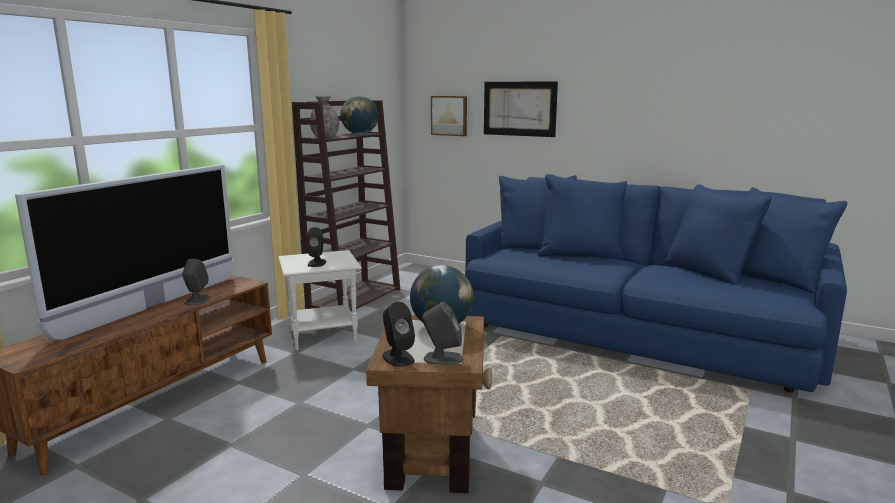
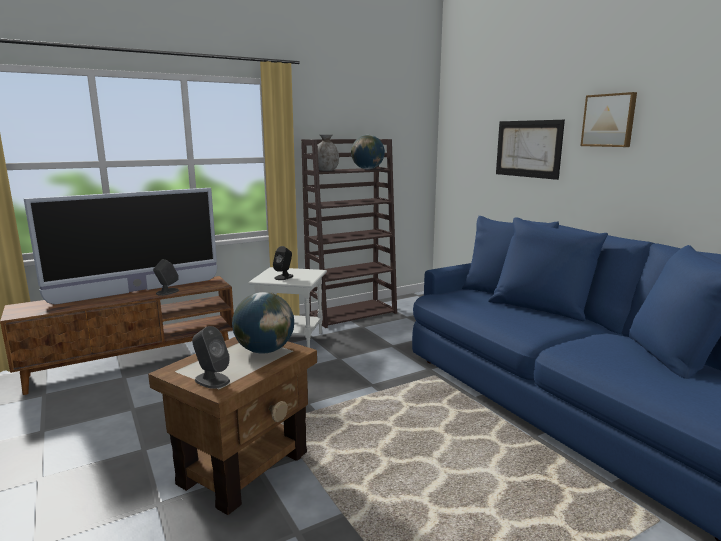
camera: 30 degrees right, 0 degrees up
(398, 358) = (183, 370): black speaker -> none
(449, 115) = (470, 155): picture -> picture (609, 120)

